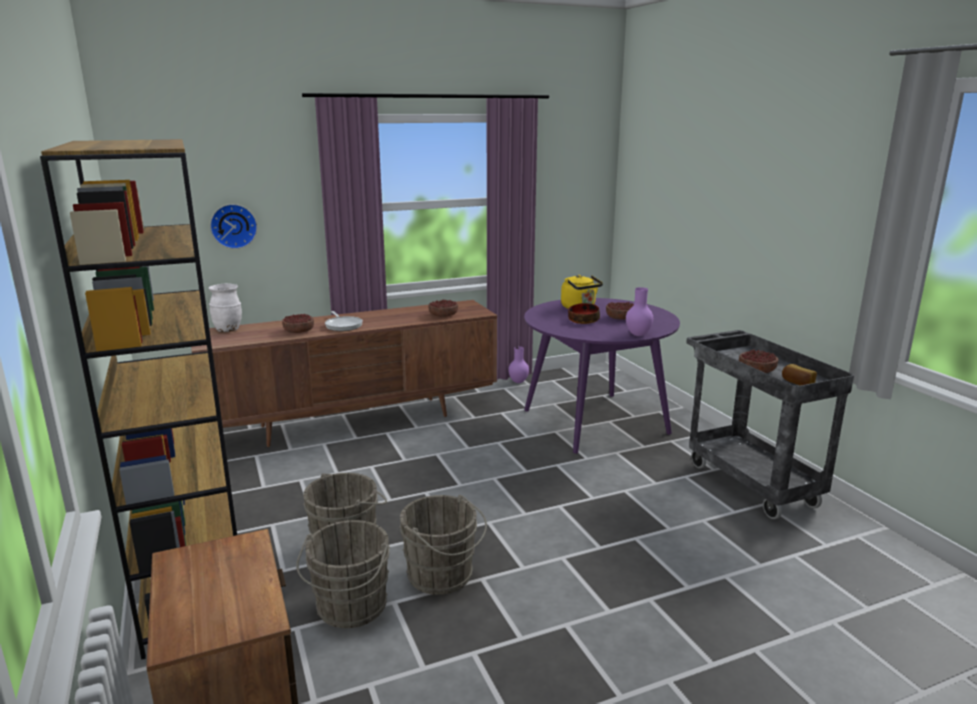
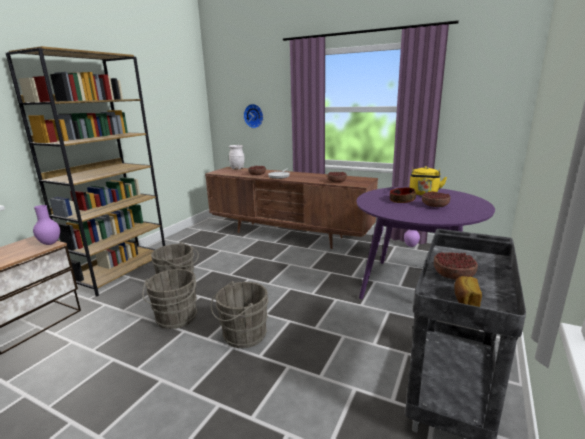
camera: 50 degrees right, 0 degrees up
(350, 608) = (128, 309): grey bucket -> grey bucket (242, 335)
(638, 335) = (414, 218): purple vase -> purple vase (50, 243)

